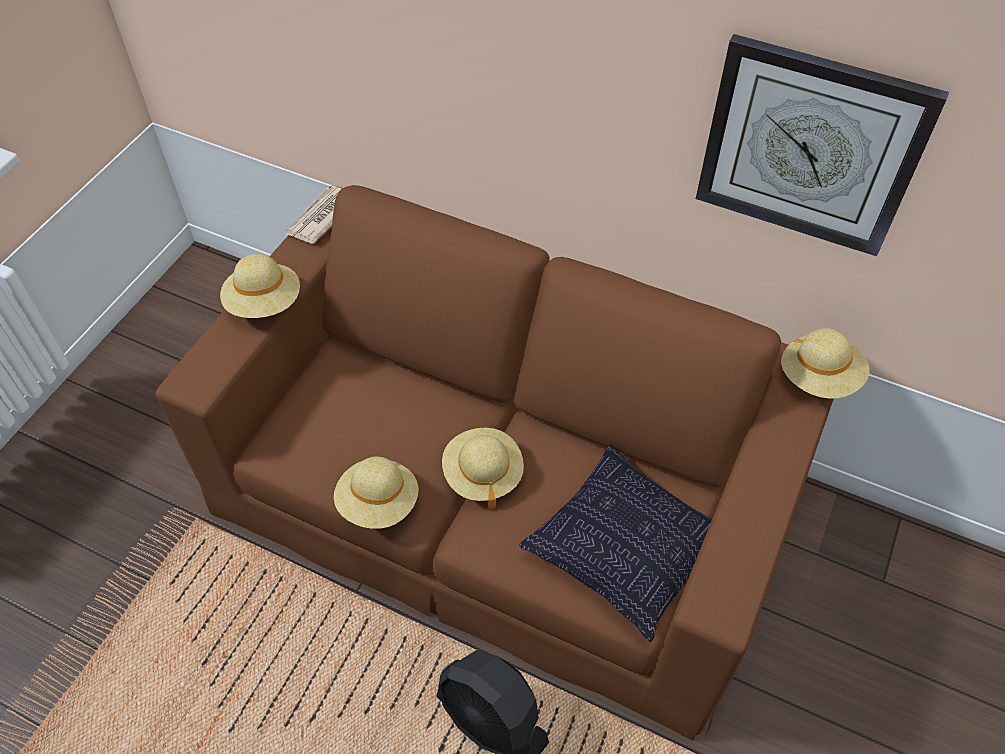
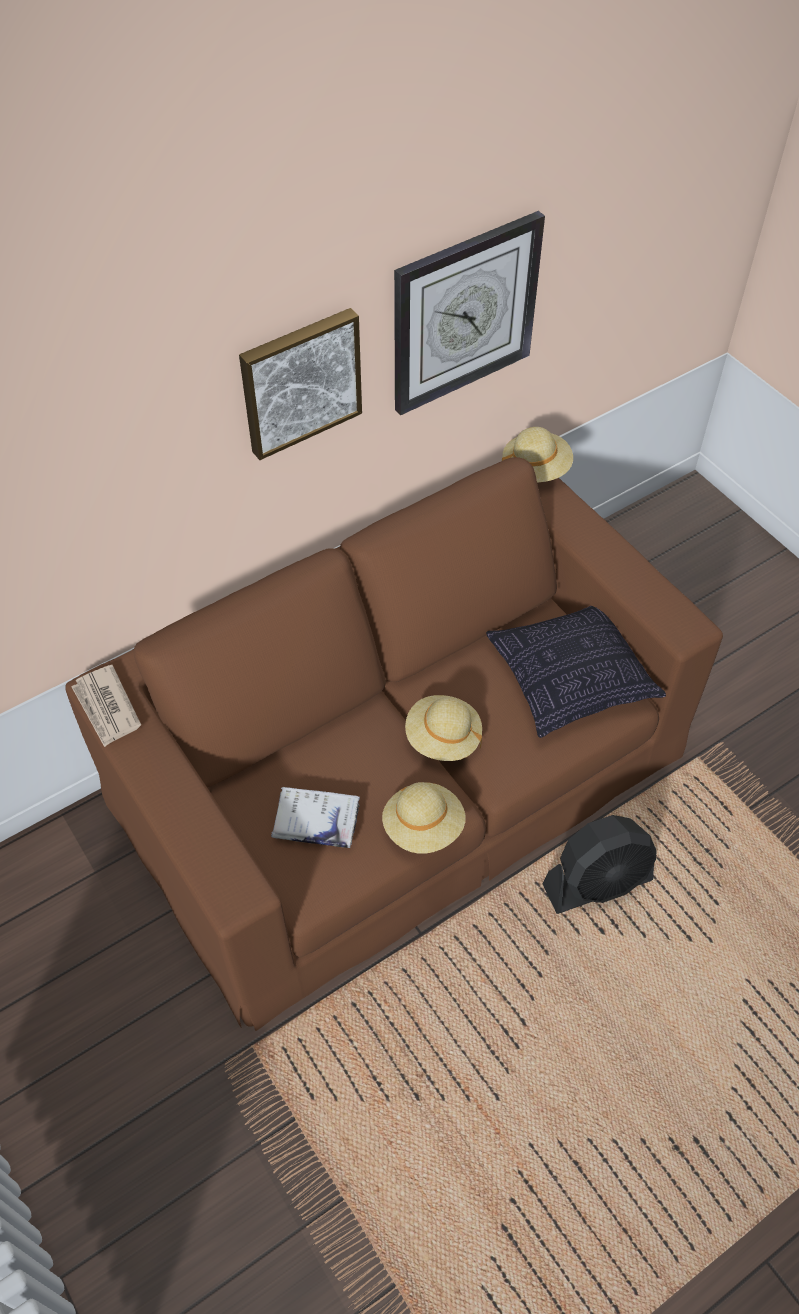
camera: 60 degrees left, 0 degrees up
(264, 303) = (183, 798): beige hat -> none
(337, 421) = (316, 822): none -> white book
(600, 80) = (300, 381): none -> picture

